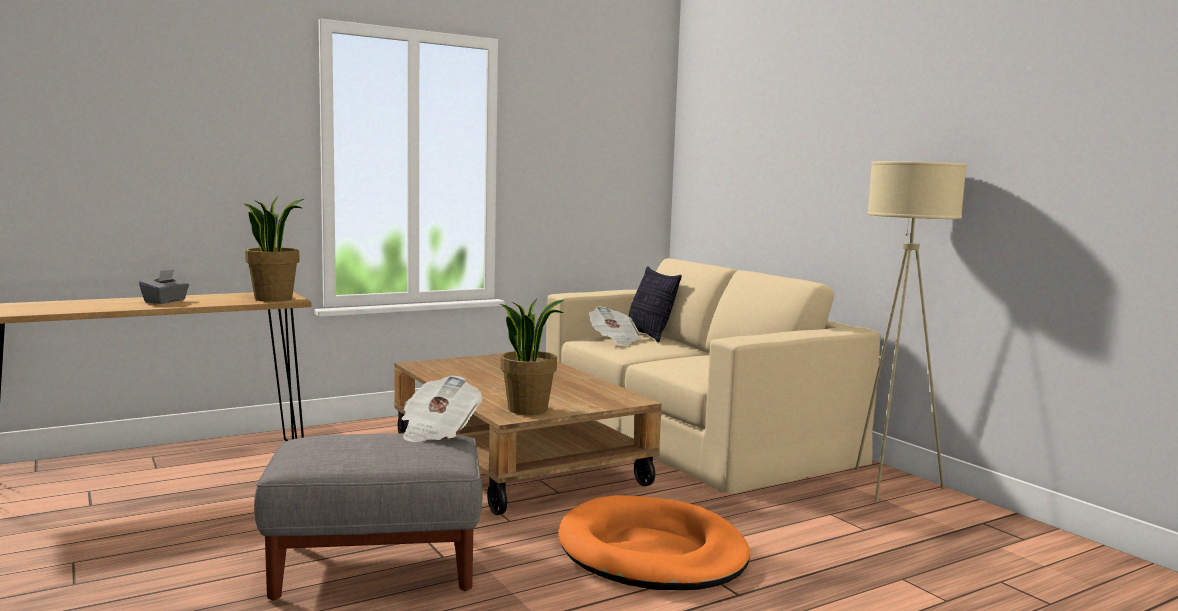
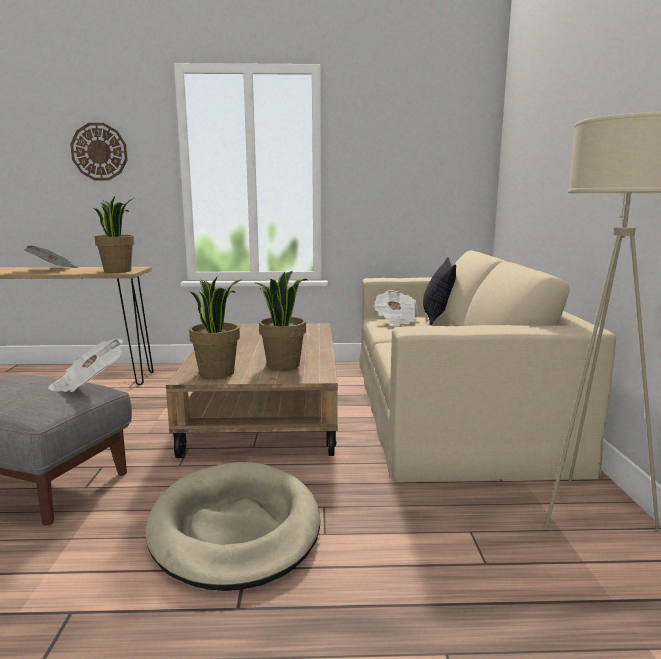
camera: 30 degrees right, 5 degrees up
(165, 301) = (54, 270): grey tissue box -> newspaper
(204, 128) = (99, 152): none -> wall clock
(576, 394) = (283, 365): none -> potted plant
(652, 552) = (235, 529): orange dog bed -> beige dog bed

